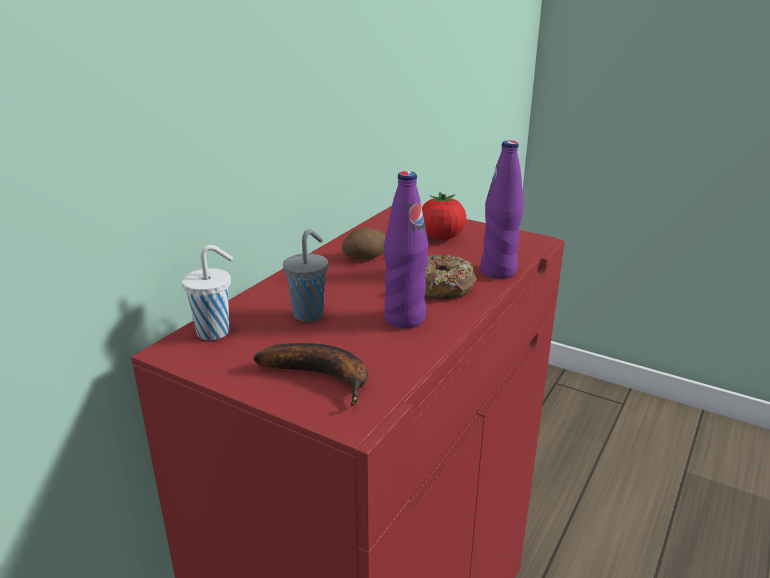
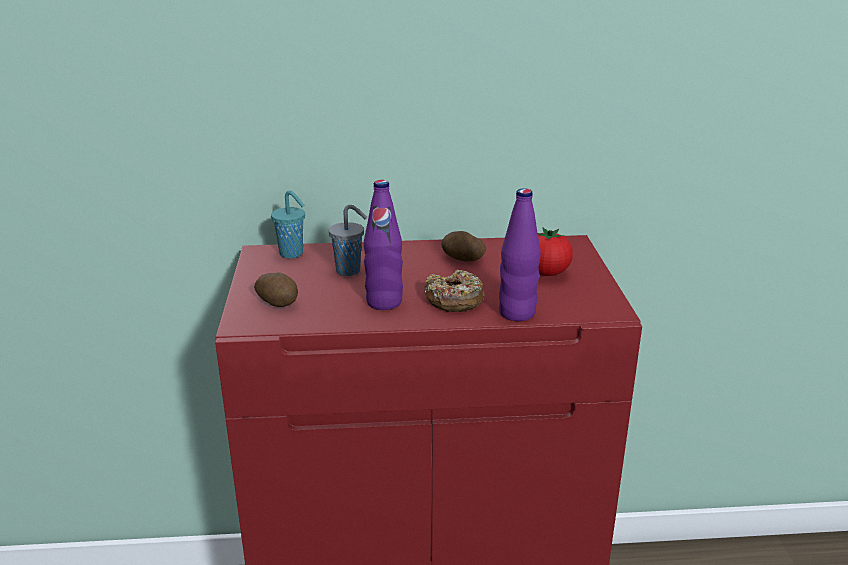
camera: 55 degrees right, 0 degrees up
(215, 332) = (292, 254): white cup -> turquoise cup
(323, 376) = (278, 302): banana -> potato

